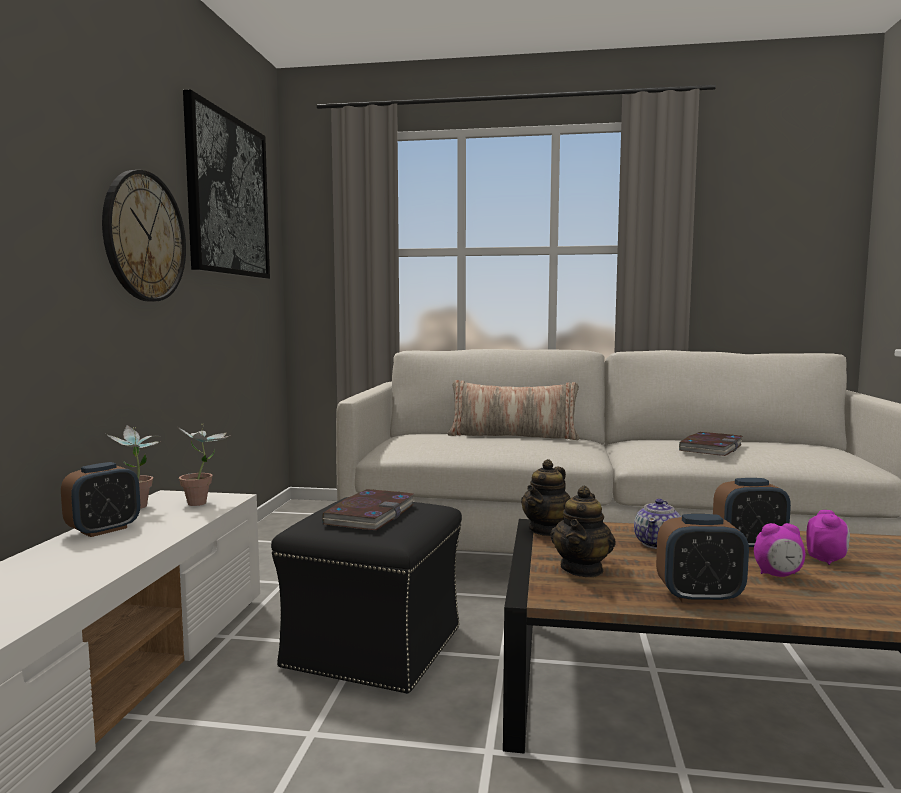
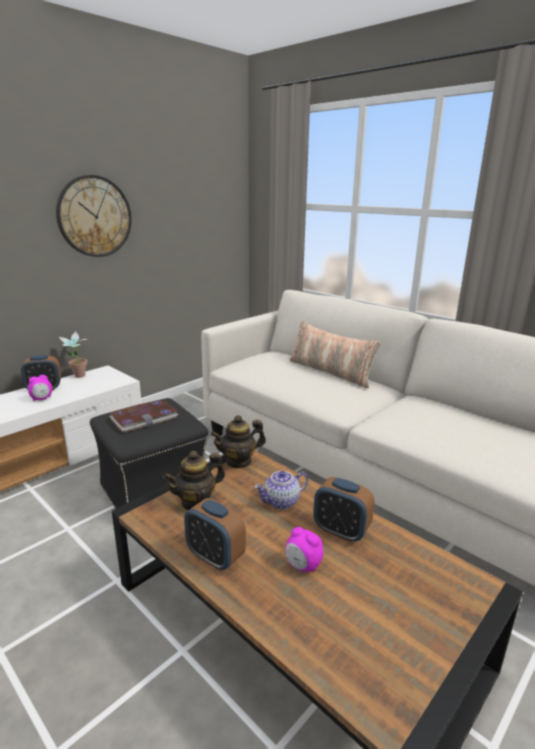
camera: 35 degrees right, 15 degrees up
(204, 503) = (108, 381): potted plant -> none
(228, 196) = (181, 173): picture -> none
(710, 448) = (450, 428): book -> none
(826, 560) = (370, 571): alarm clock -> alarm clock (42, 399)

